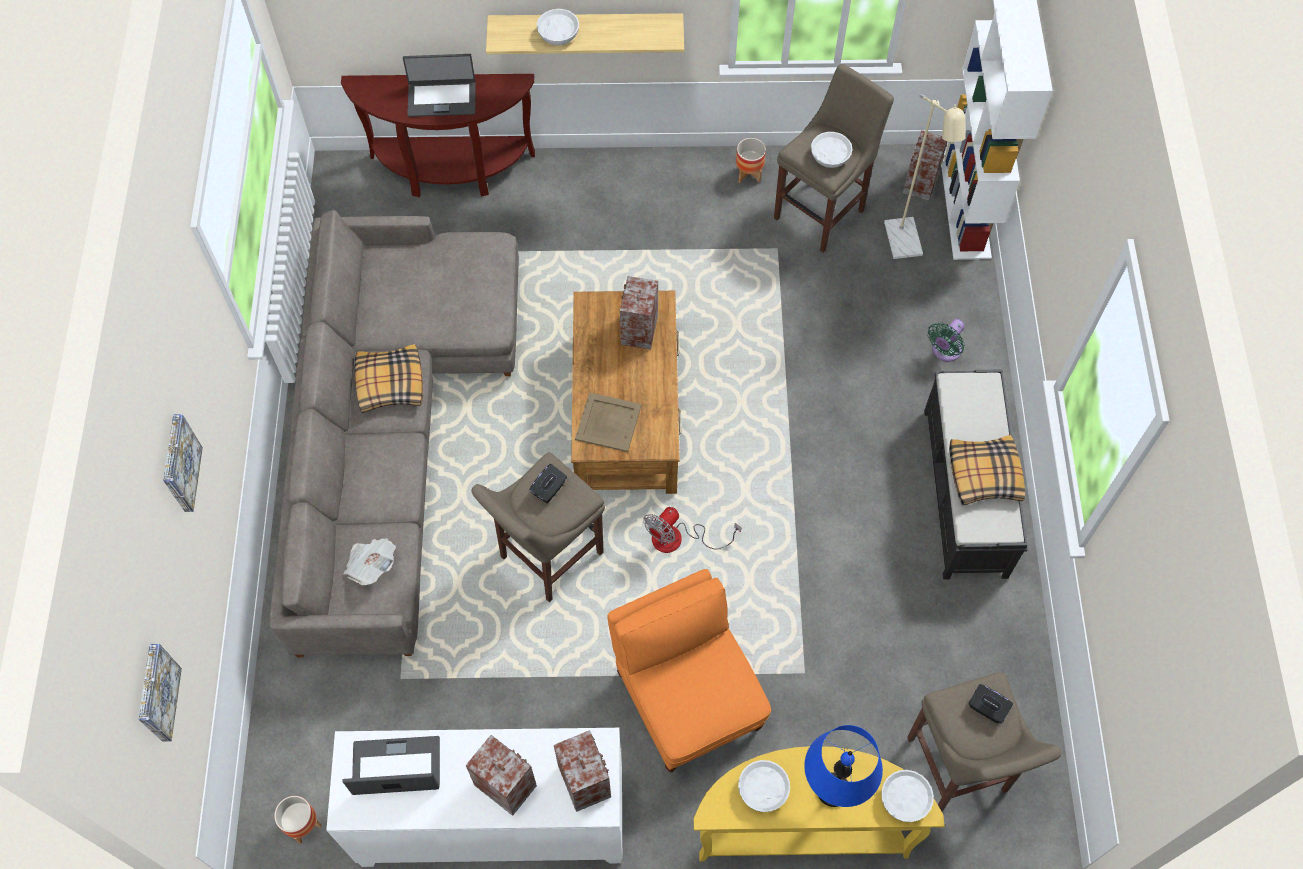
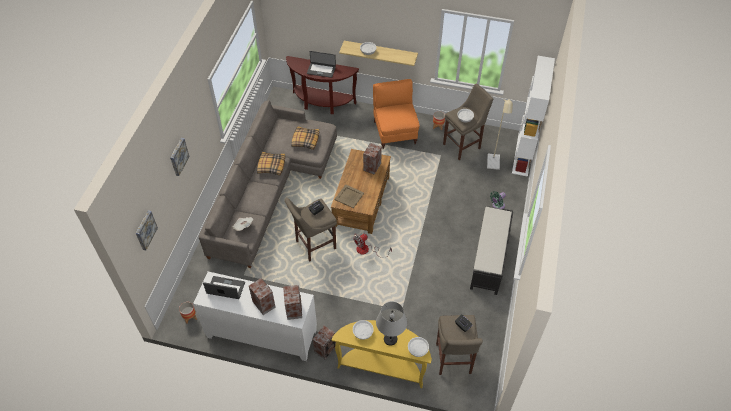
camera: 15 degrees right, 10 degrees down
(687, 699) = (352, 308): orange armchair -> orange armchair (395, 132)
(833, 789) = (390, 339): blue table lamp -> grey table lamp
(921, 182) = (507, 143): speaker -> speaker (325, 348)
(983, 475) = (492, 246): pillow -> pillow (305, 140)

